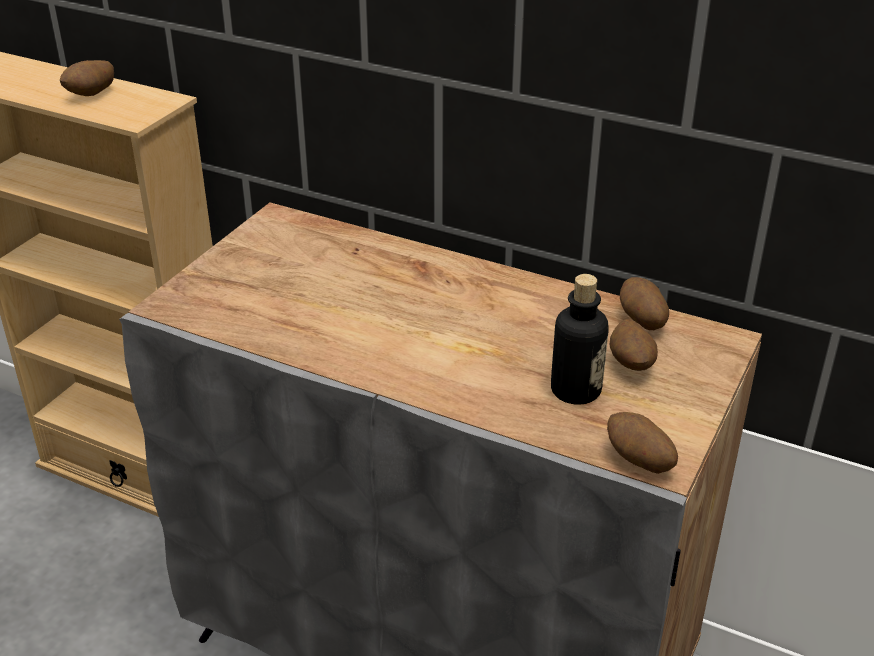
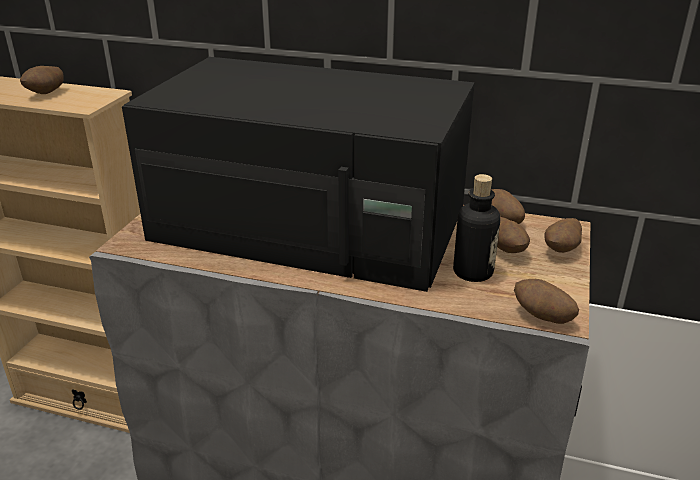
camera: 10 degrees left, 5 degrees down
(398, 300) = (314, 223): none -> black microwave
(703, 372) = (561, 250): none -> potato

